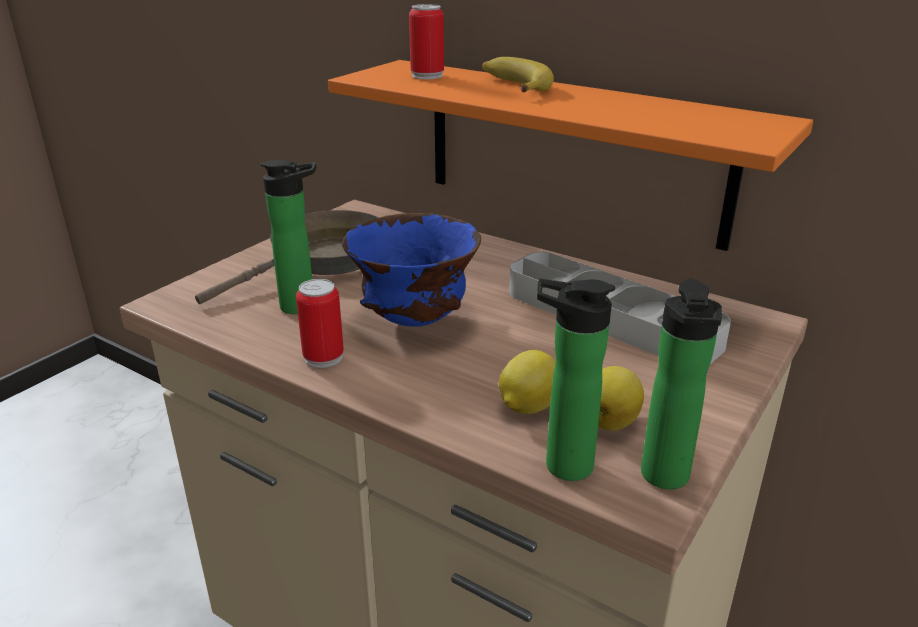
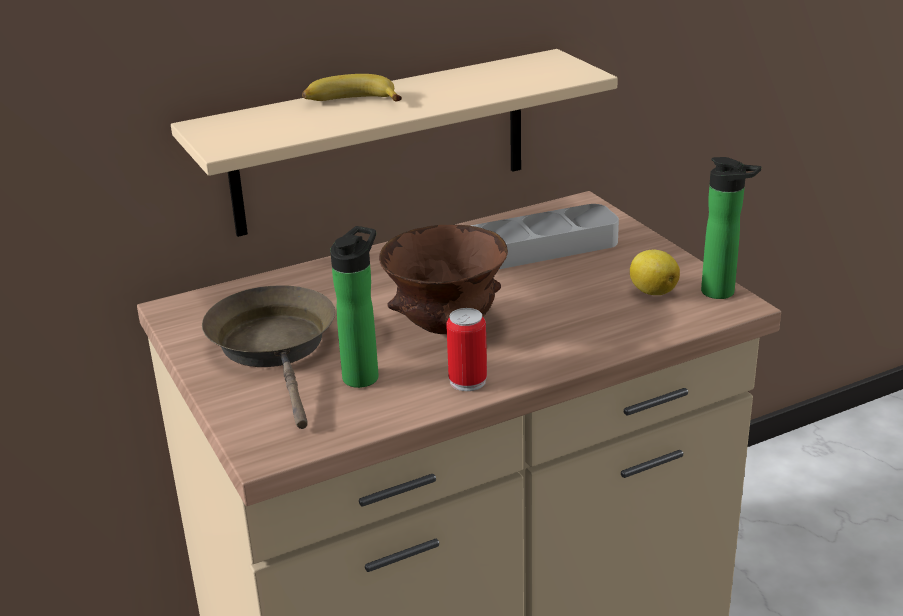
camera: 60 degrees left, 0 degrees up
(413, 320) = (445, 328): blue bowl -> brown bowl
(427, 75) = (263, 123): can -> none
(527, 407) = (612, 314): lemon -> none
(561, 465) = (685, 321): bottle -> none
(573, 151) = (381, 143): orange shelf -> beige shelf

